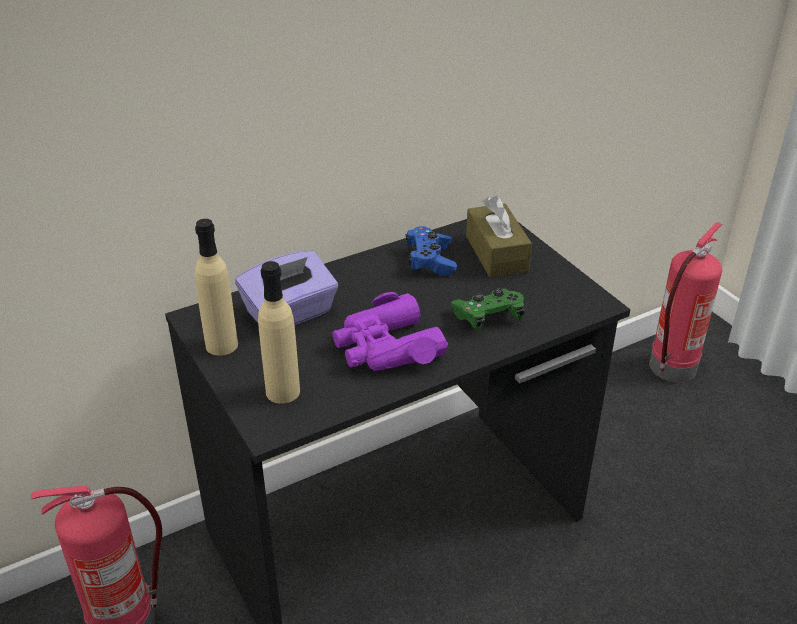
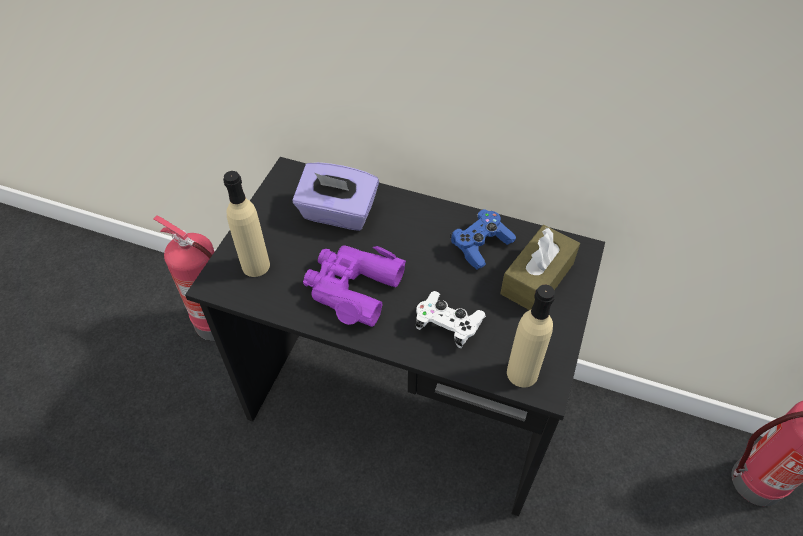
camera: 50 degrees right, 15 degrees up
(221, 345) = (273, 204): beige bottle -> beige bottle (522, 373)
(488, 317) = (448, 325): green game controller -> white game controller

